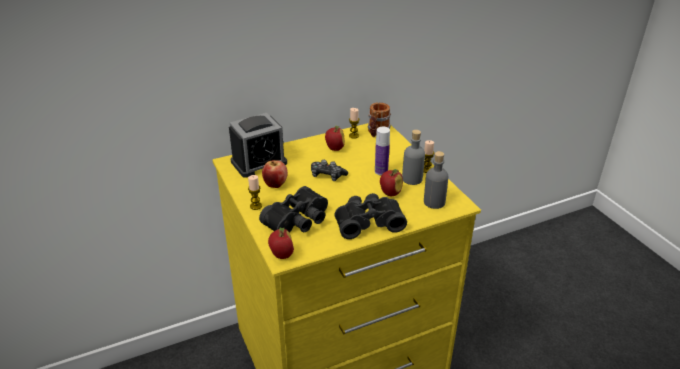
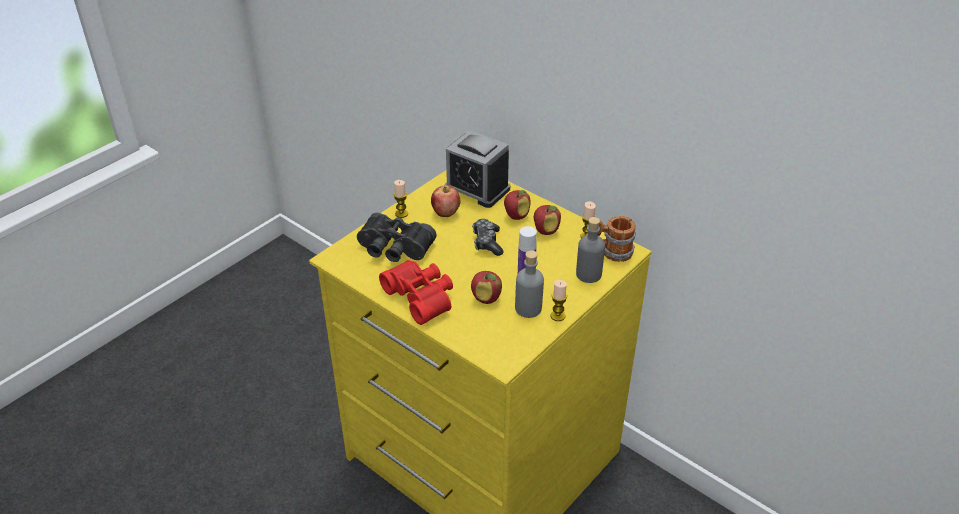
camera: 65 degrees right, 5 degrees up
(281, 255) = (336, 255): apple -> apple (516, 216)
(368, 222) = (422, 297): black binoculars -> red binoculars
(434, 202) = (492, 338): grey bottle -> grey bottle (588, 274)

